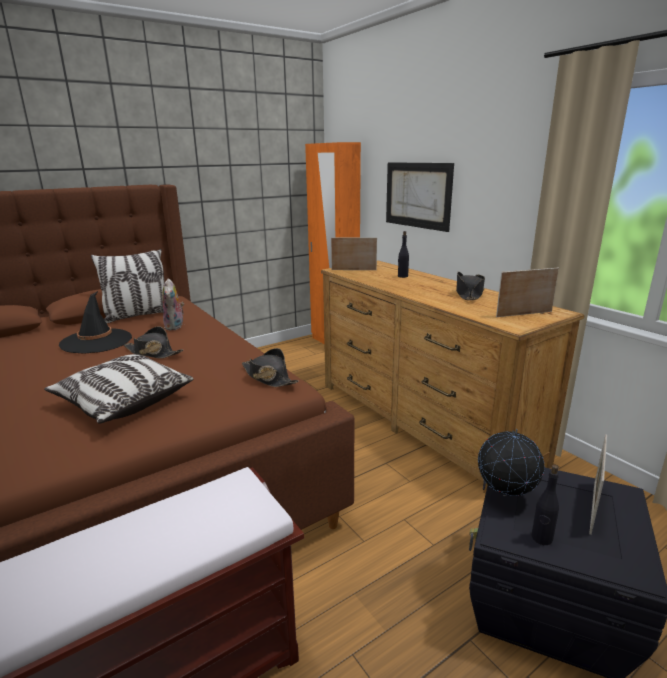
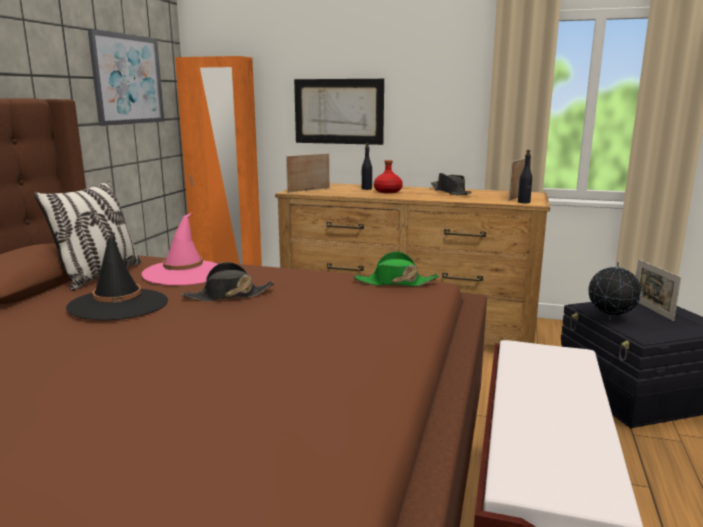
camera: 40 degrees left, 5 degrees down
(123, 402) = (318, 331): pillow -> none
(175, 326) = (184, 273): plush toy -> pink hat
(257, 165) = (128, 79): none -> picture
(268, 377) = (395, 283): black hat -> green hat
(411, 282) = (387, 191): none -> red bottle
(541, 538) = (661, 330): black bottle -> black bottle (524, 202)

